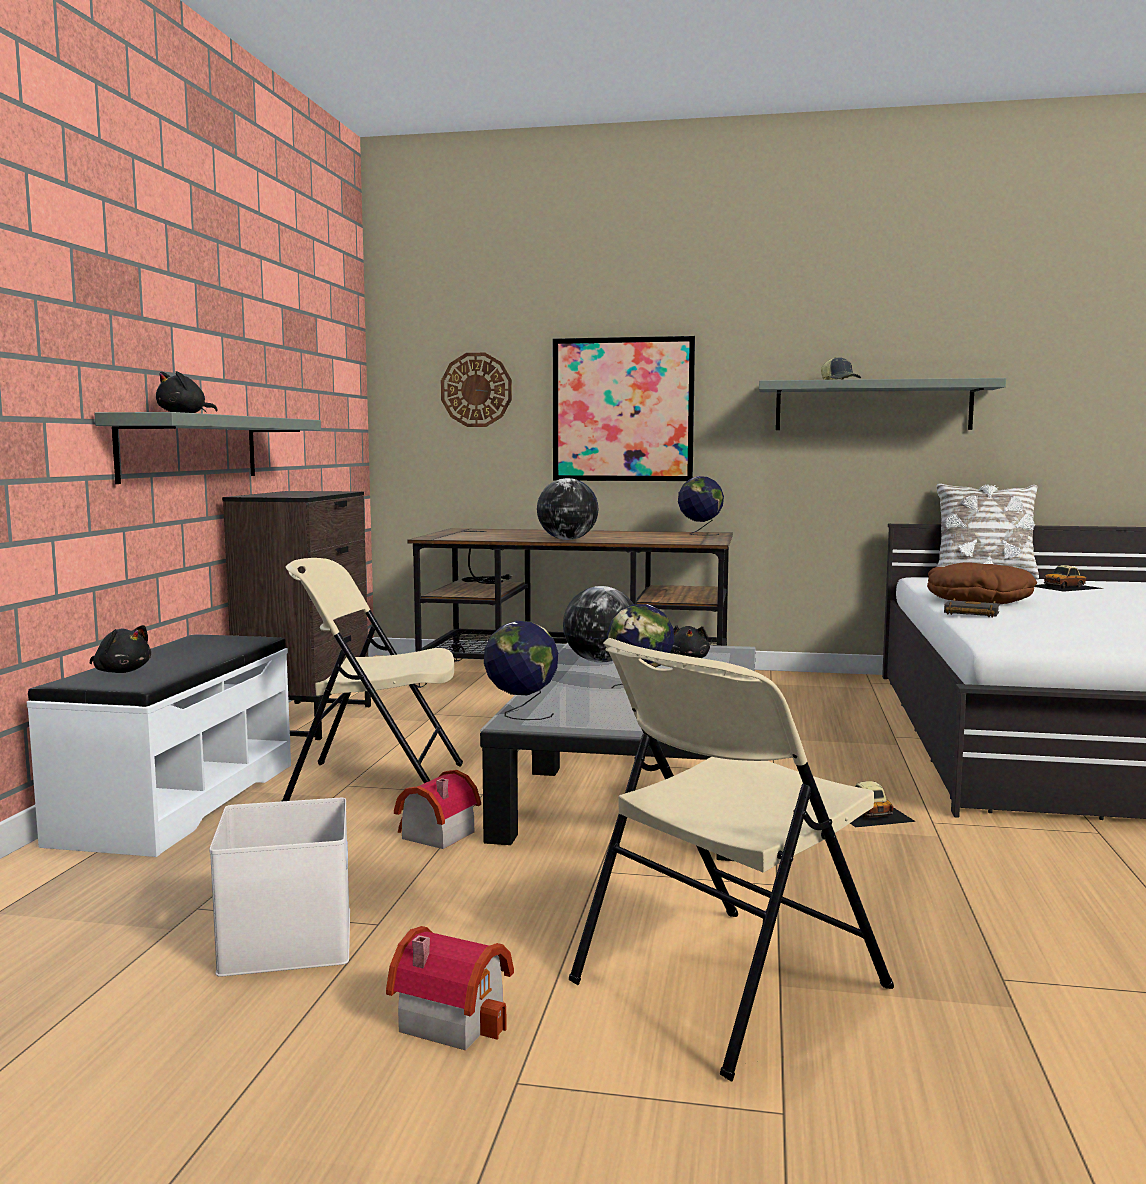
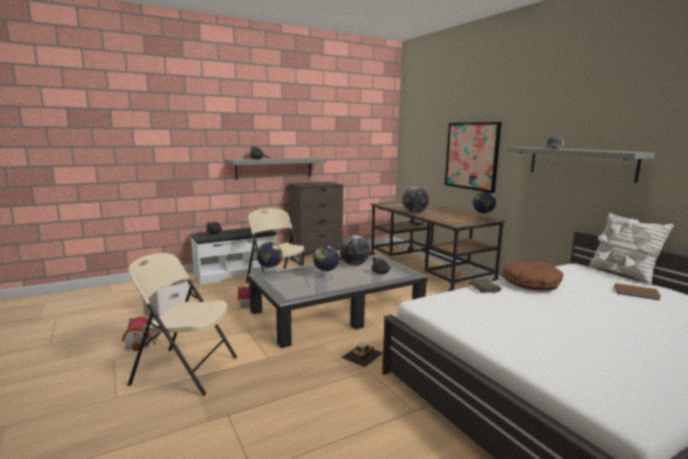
camera: 50 degrees right, 5 degrees up
(476, 390) = (426, 143): wall clock -> none
(1065, 587) = (637, 293): toy car -> brown book

